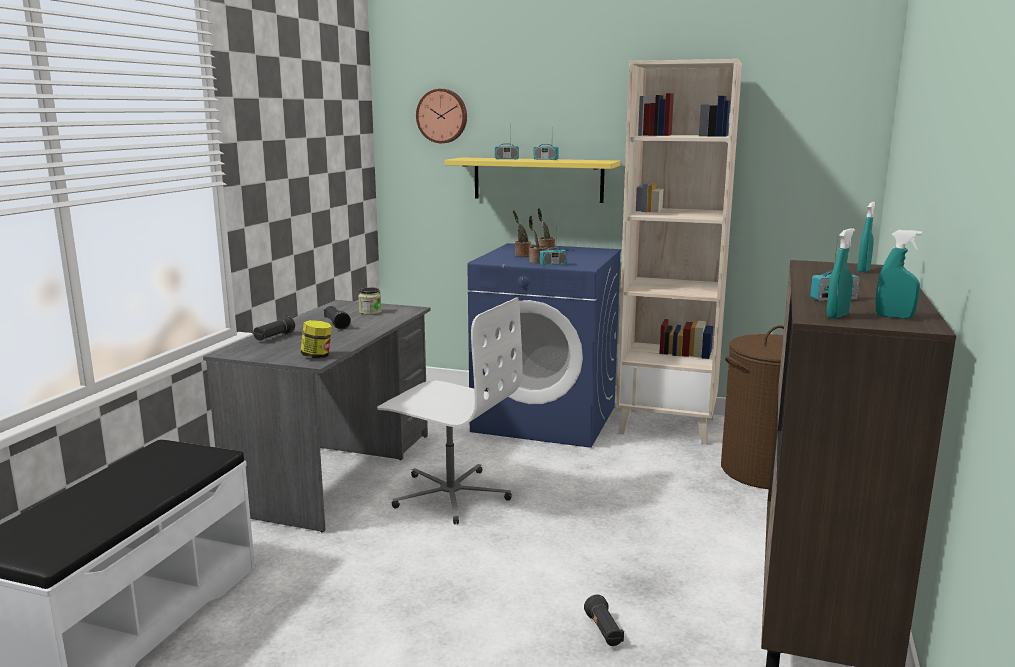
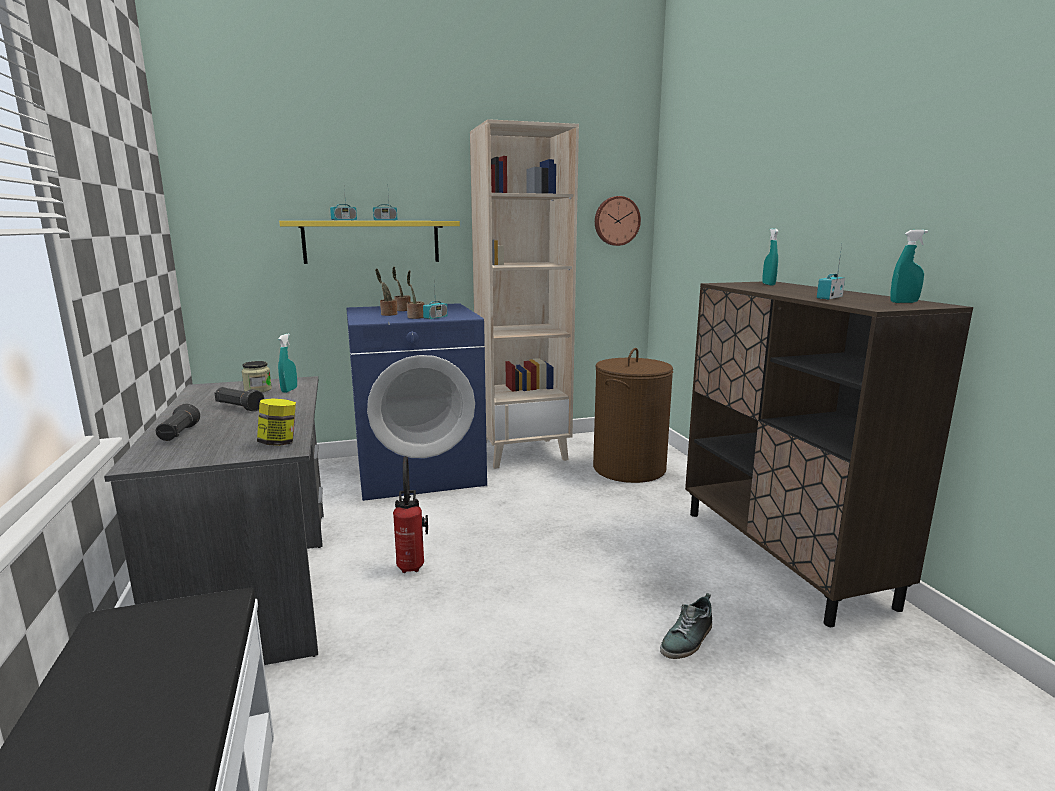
camera: 35 degrees left, 0 degrees up
(442, 116) = (256, 175): wall clock -> wall clock (616, 221)
(450, 494) = (412, 565): white office chair -> fire extinguisher
(604, 631) = (688, 639): black flashlight -> shoe
(837, 316) = (878, 305): turquoise spray bottle -> turquoise spray bottle (289, 390)

